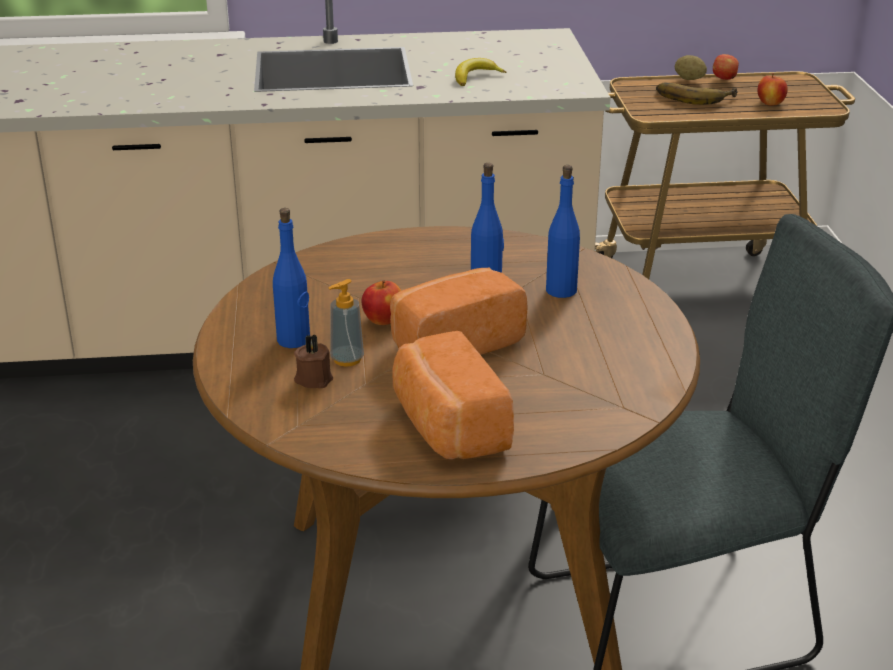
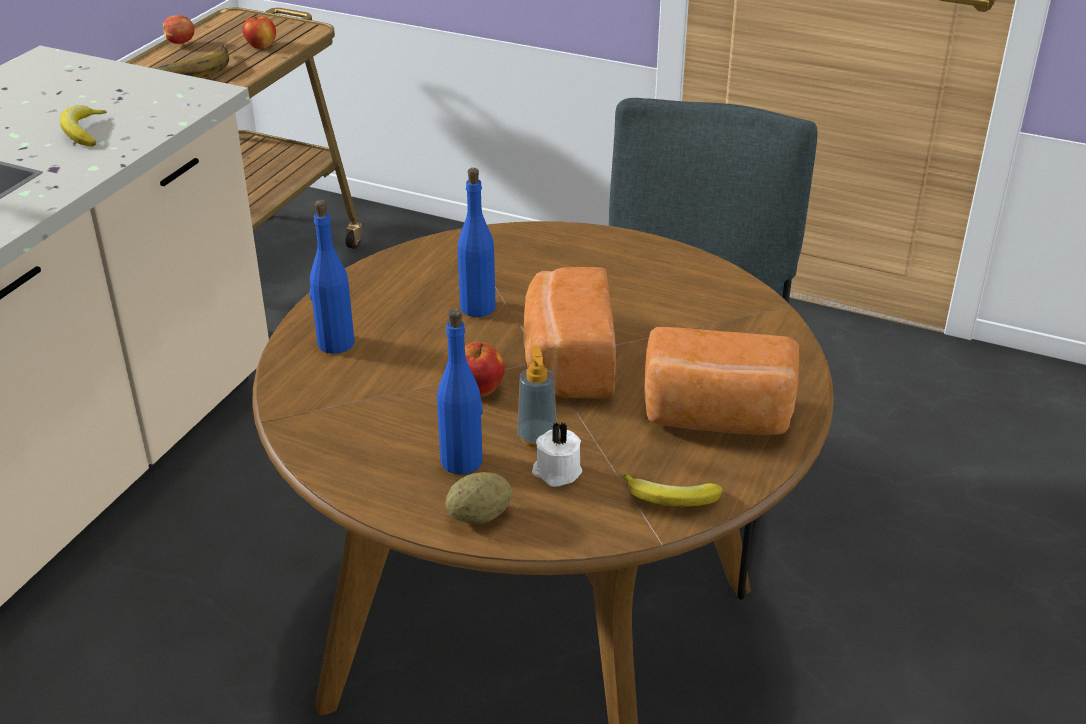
camera: 60 degrees left, 5 degrees up
(313, 378) = (556, 472): brown candle -> white candle
(322, 434) = (671, 500): none -> banana
(561, 290) = (526, 270): blue bottle -> blue bottle (335, 343)
(689, 79) = (153, 56): potato -> potato (479, 516)

